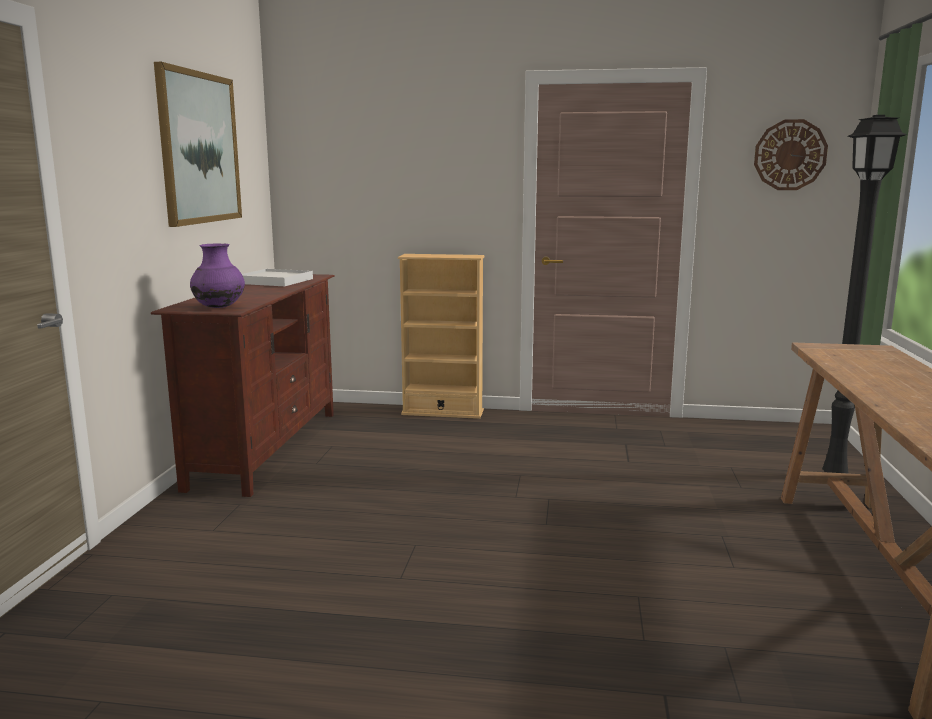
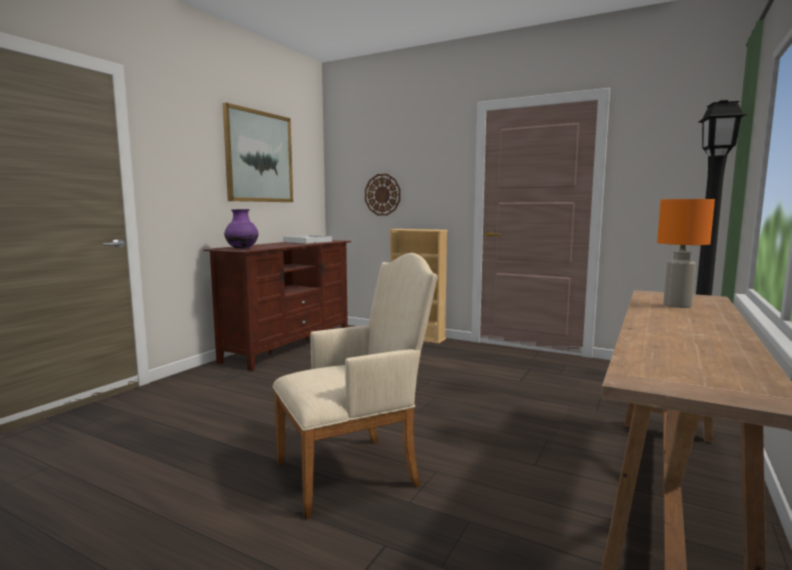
camera: 20 degrees right, 5 degrees down
(548, 616) = (356, 471): none -> beige armchair
(790, 155) = (681, 150): wall clock -> wall clock (382, 194)
(869, 365) = (677, 306): none -> orange table lamp

